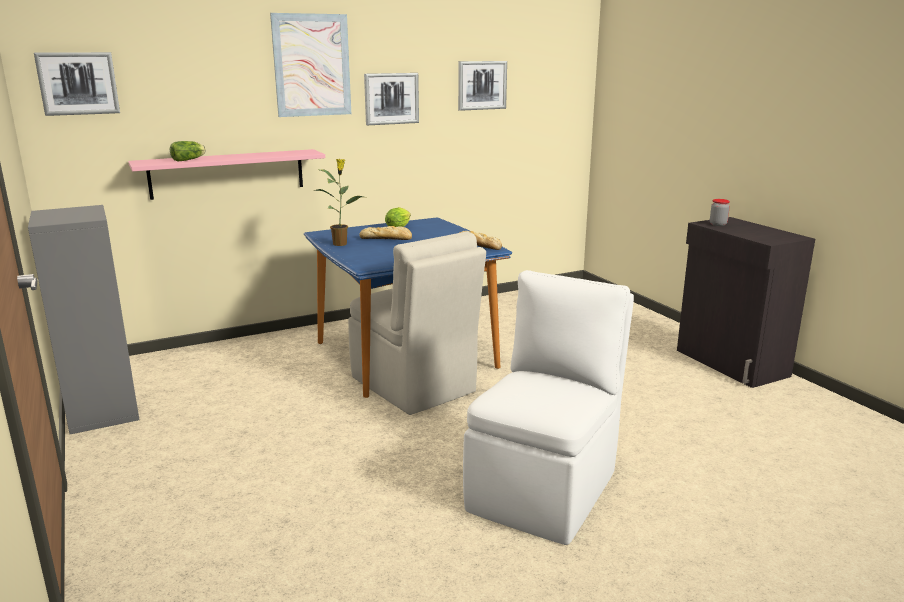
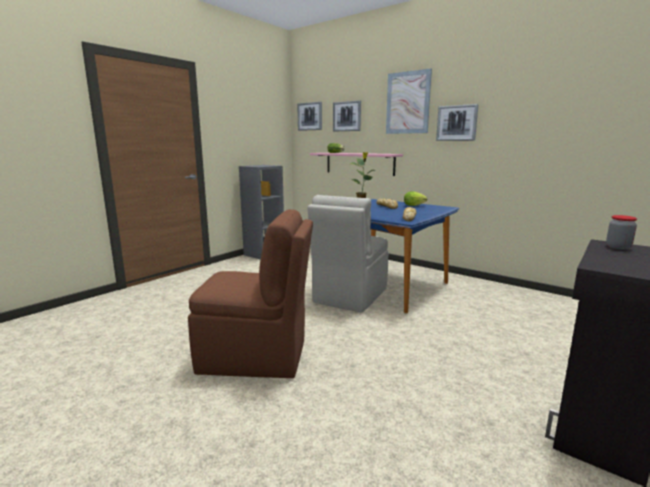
camera: 65 degrees right, 5 degrees down
(481, 85) = (537, 112): picture -> picture (347, 116)
(545, 489) = (256, 356): white chair -> brown chair

